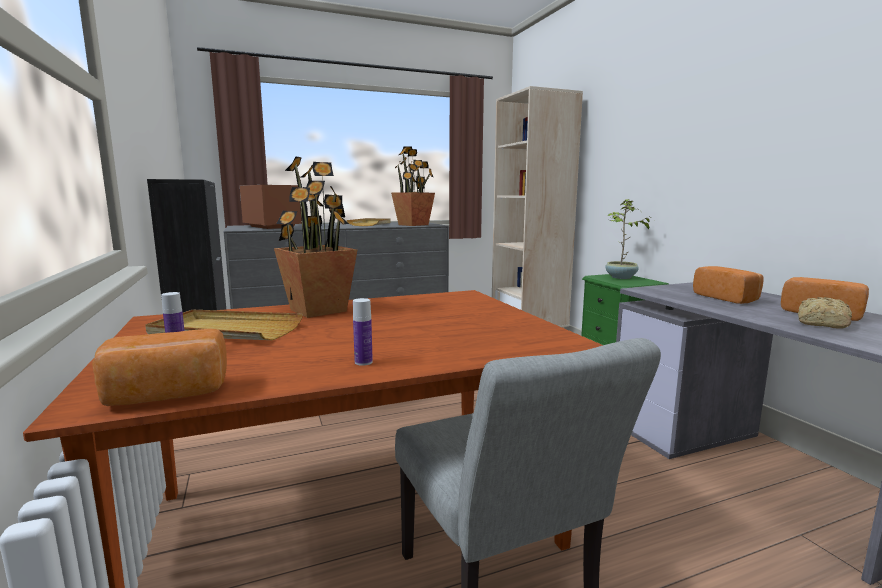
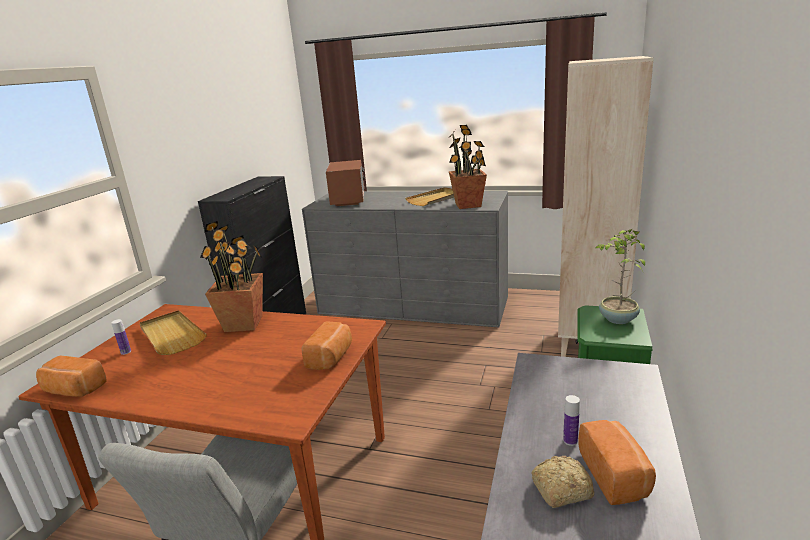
camera: 40 degrees right, 10 degrees up
(363, 362) = (167, 395): bottle -> bottle (570, 441)
(727, 298) = (585, 407): bread -> bread (331, 357)

